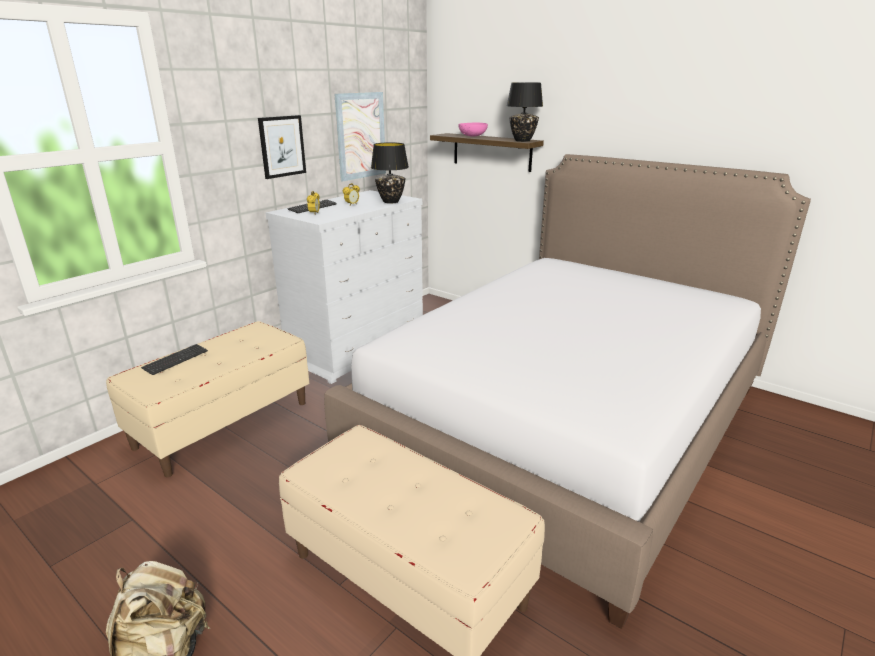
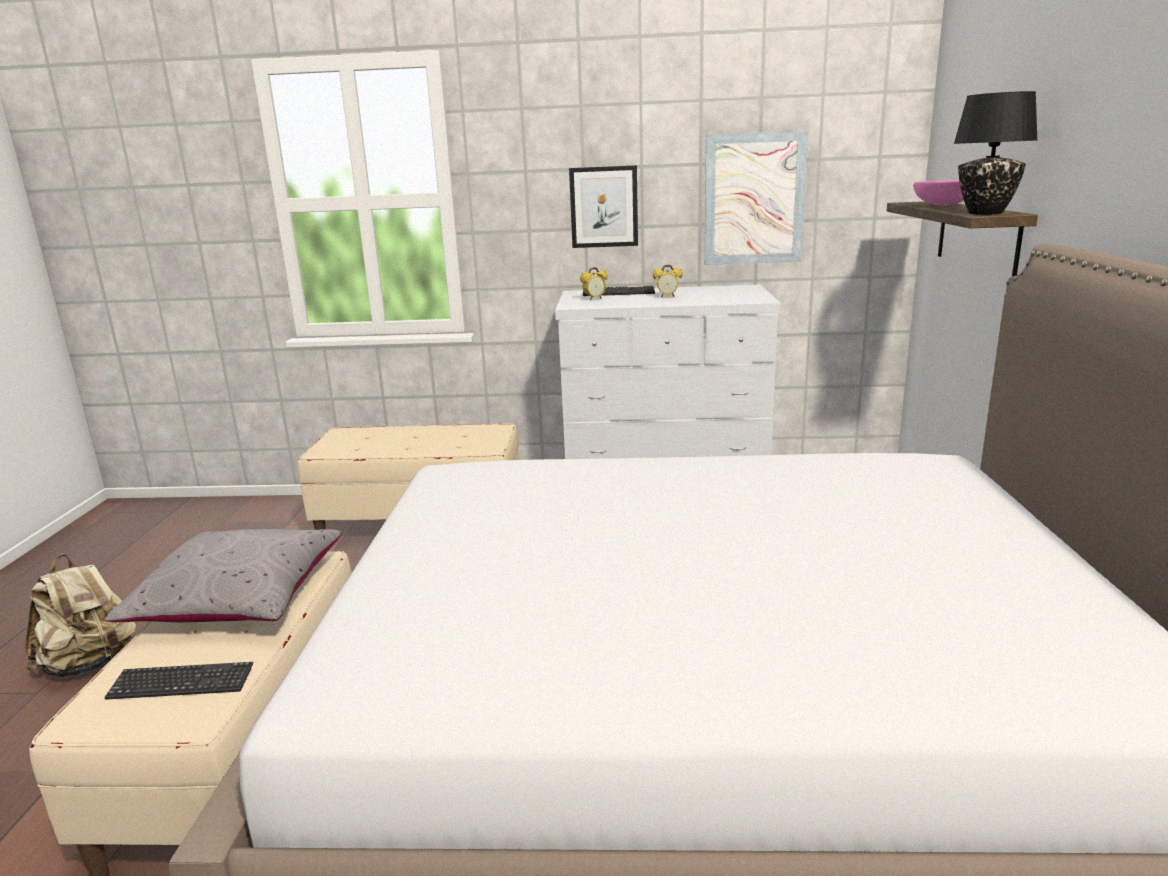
camera: 55 degrees right, 5 degrees down
(175, 360) = (388, 432): keyboard -> keyboard (181, 683)
(373, 477) = (240, 598): none -> grey pillow
(391, 201) = (724, 300): black table lamp -> none

